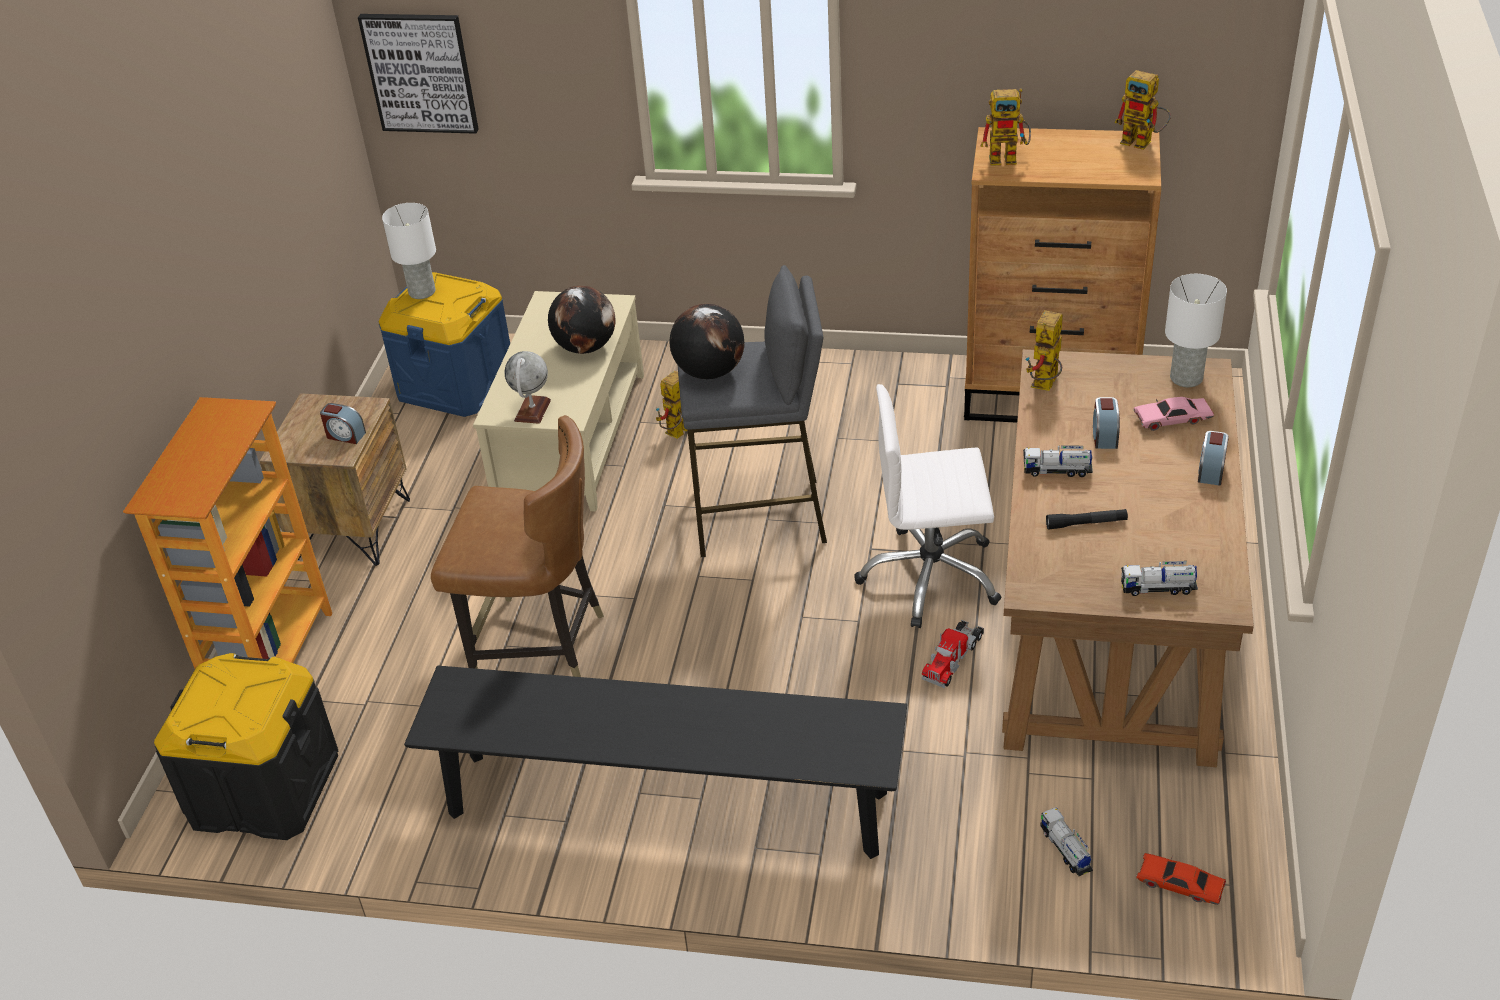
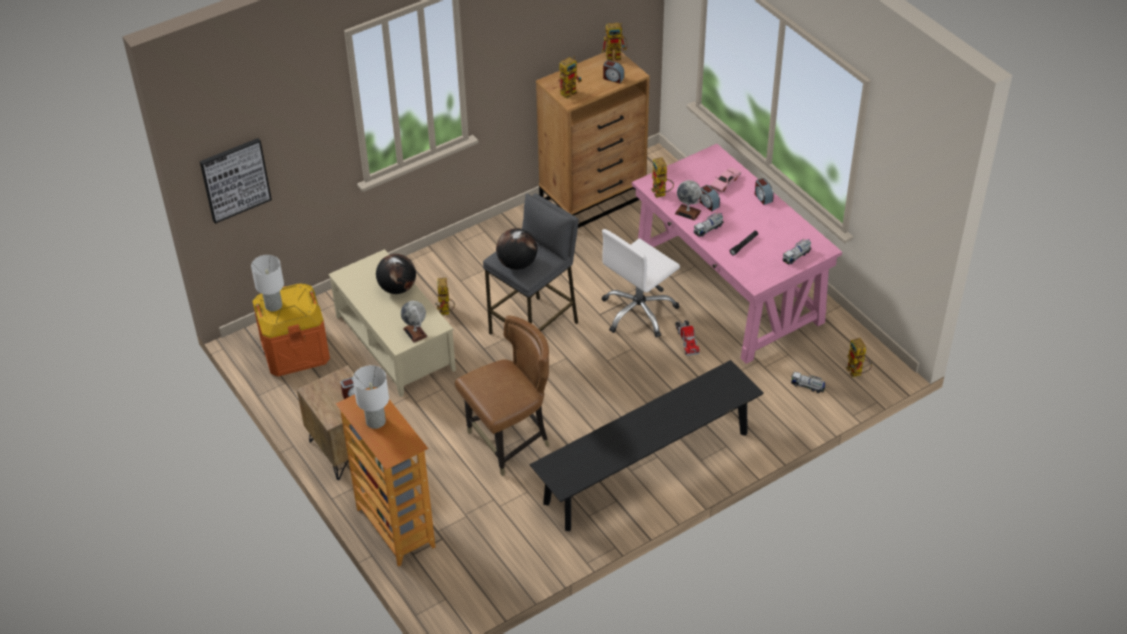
camera: 45 degrees left, 5 degrees up
(264, 789) = (471, 577): black storage box -> none
(456, 383) = (295, 350): blue storage box -> orange storage box
(1054, 431) = (688, 212): none -> globe
(1097, 167) = (613, 78): none -> alarm clock
(1110, 622) = (729, 288): brown desk -> pink desk
(1179, 885) = (856, 373): red toy car -> toy robot
(1187, 378) = (710, 161): white table lamp -> white table lamp (376, 421)

